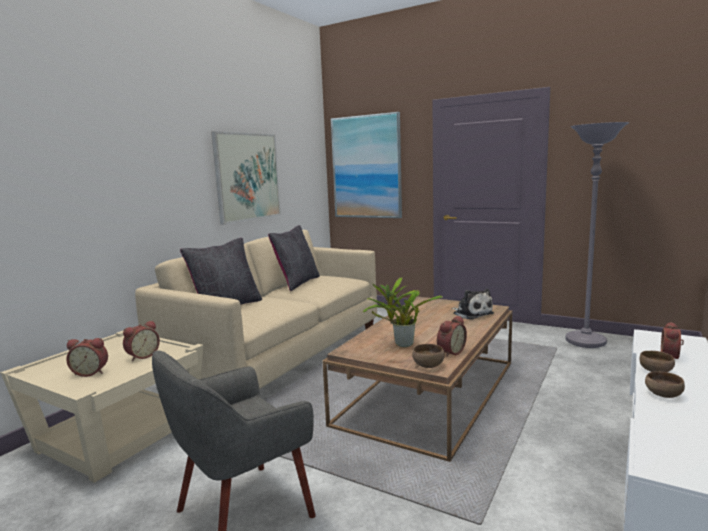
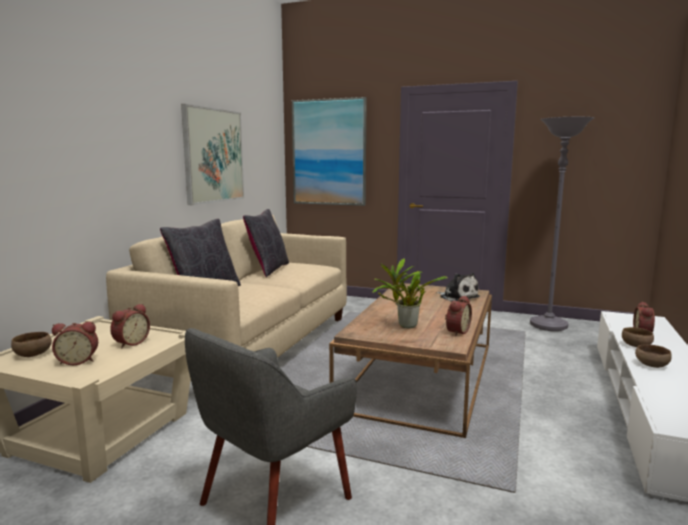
camera: 10 degrees left, 0 degrees up
(427, 365) = (441, 344): brown bowl -> brown bowl (32, 354)

